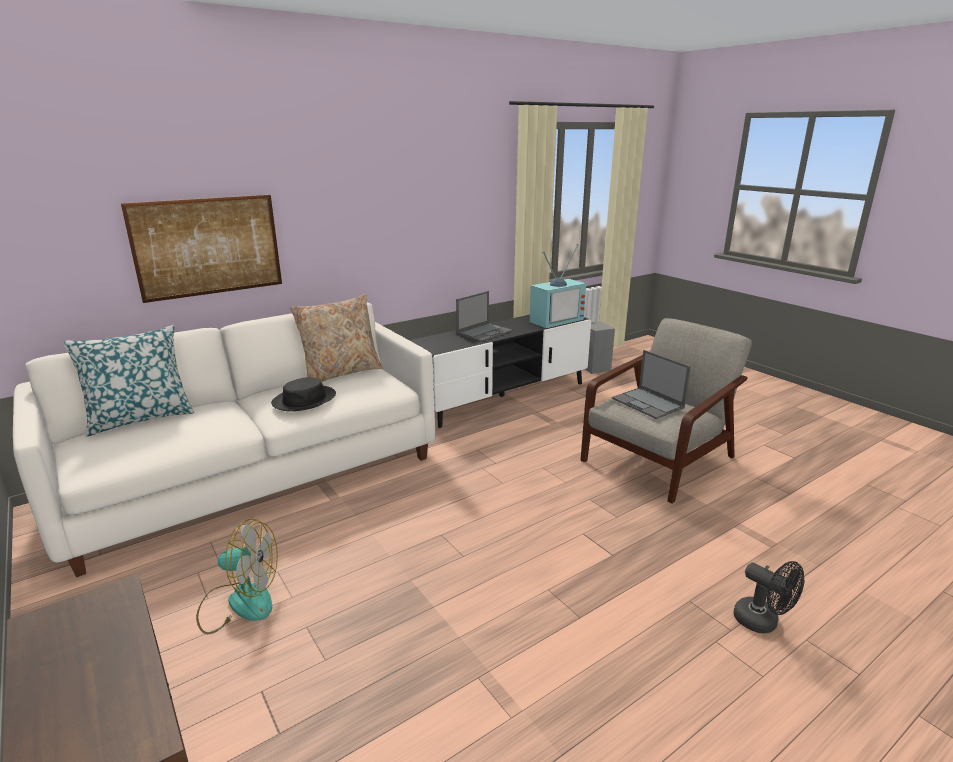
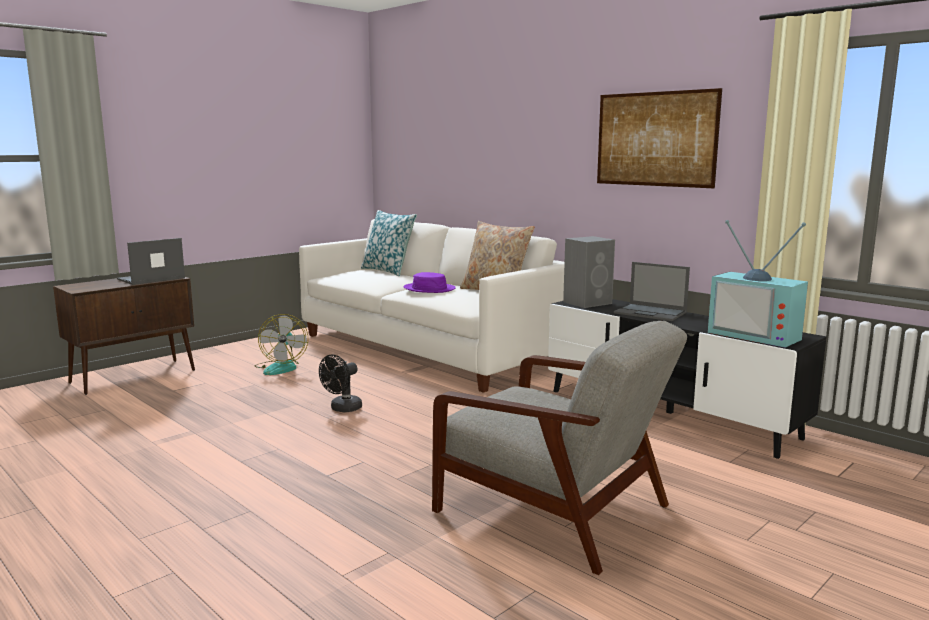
camera: 80 degrees right, 10 degrees down
(208, 246) = (475, 168): picture -> picture (655, 139)
(304, 399) = (429, 289): black hat -> purple hat
(594, 367) = (868, 468): grey speaker -> grey speaker (588, 302)
(648, 403) = (521, 399): laptop -> laptop (150, 279)
(762, 622) = (207, 548): black fan -> black fan (342, 409)

